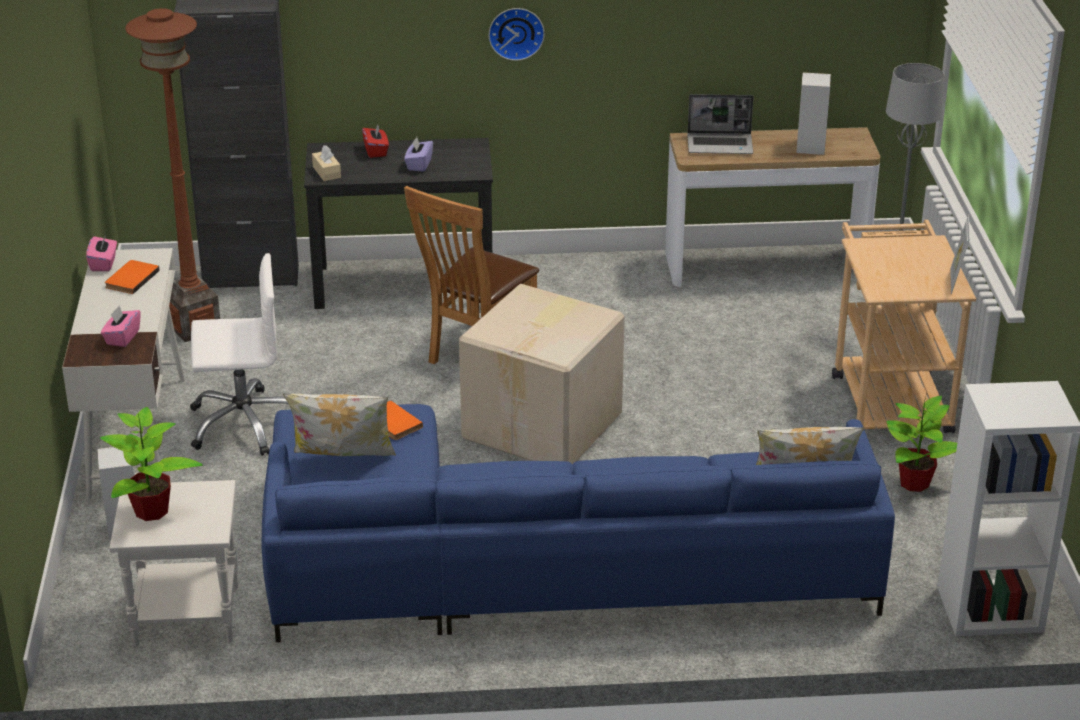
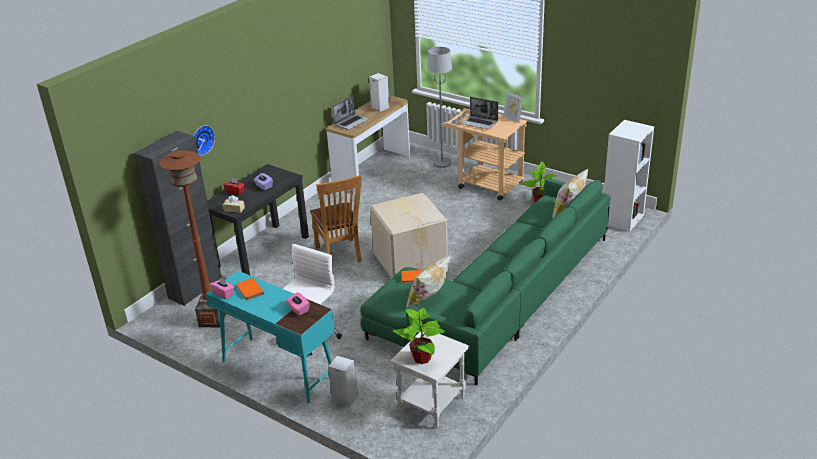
camera: 50 degrees left, 0 degrees up
(137, 436) = (278, 369): white desk -> turquoise desk
(516, 32) = (267, 106): wall clock -> wall clock (201, 139)
(537, 564) = (497, 299): blue sofa -> green sofa
(886, 255) = (480, 123): none -> laptop

